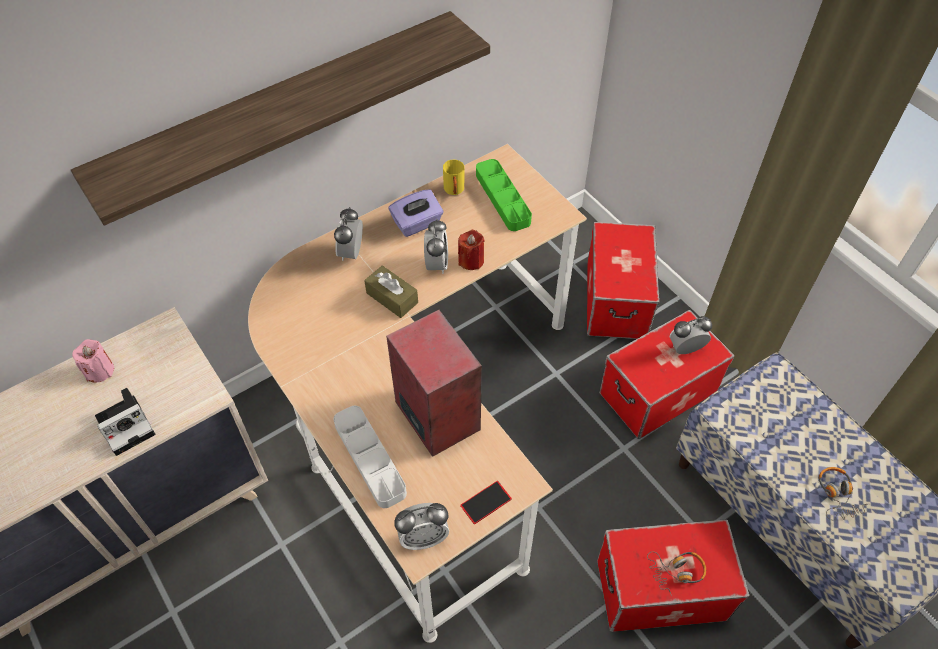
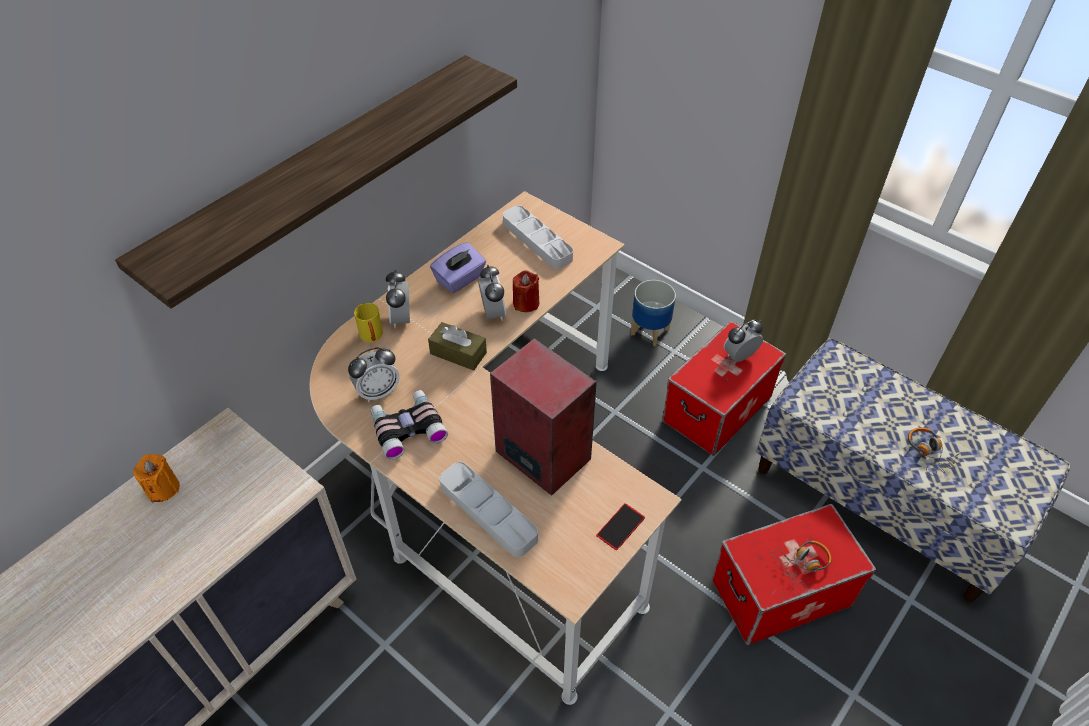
camera: 15 degrees left, 5 degrees down
(99, 370) = (163, 488): pink candle -> orange candle
(128, 424) = (213, 536): camera -> none
(323, 361) = (407, 427): none -> binoculars
(423, 537) = (569, 575): alarm clock -> alarm clock (378, 391)
(454, 191) = (487, 243): yellow mug -> yellow mug (372, 337)
(502, 198) = (537, 241): green tray -> grey tray
(615, 299) = (649, 331): storage box -> planter

